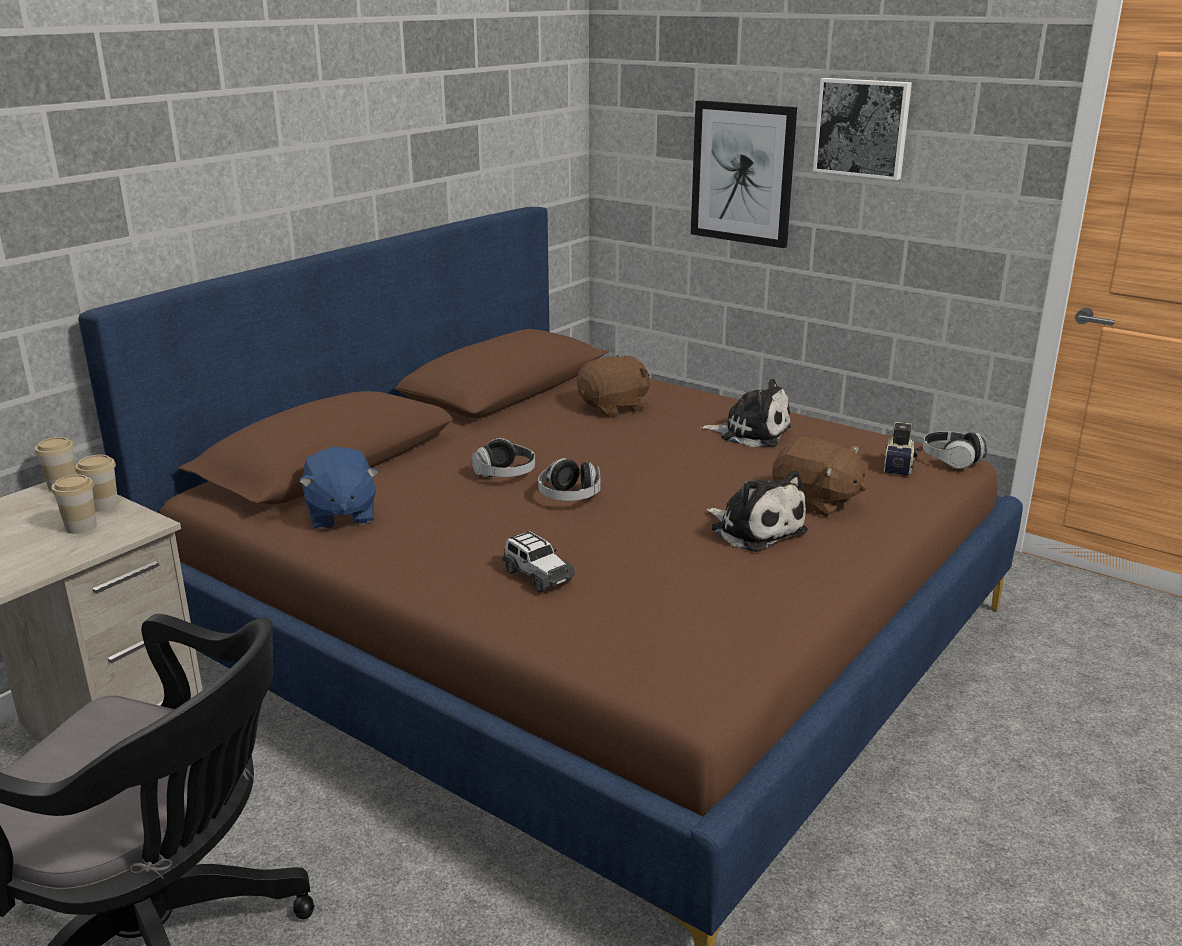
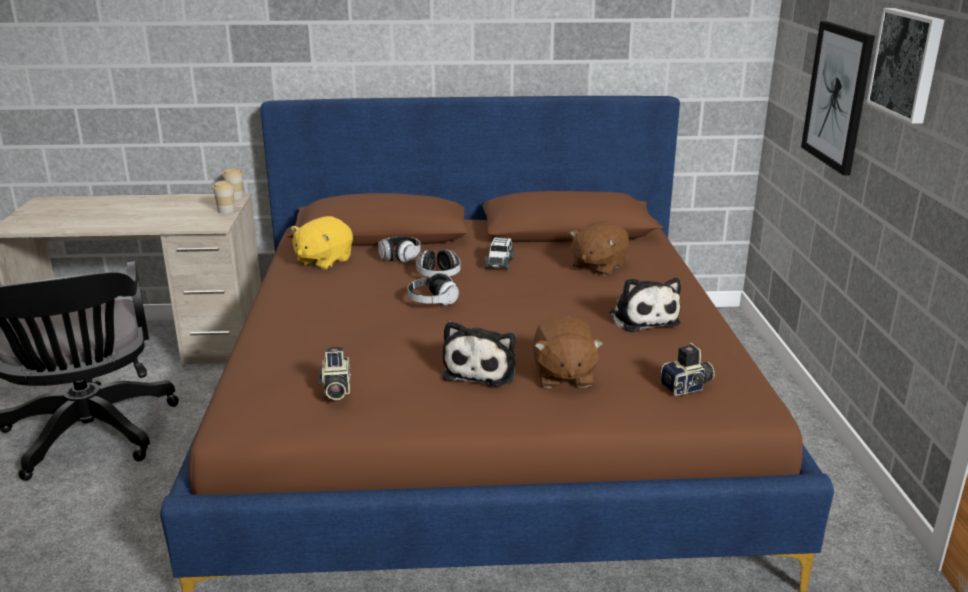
camera: 50 degrees right, 0 degrees up
(81, 527) = (199, 216): cup -> none
(340, 515) = (323, 261): blue plush toy -> yellow plush toy
(537, 575) = (318, 330): toy car -> toy car (499, 263)
(614, 407) = (598, 266): brown plush toy -> brown plush toy turned 105 degrees clockwise
(712, 608) = (335, 389): none -> camera
(951, 460) = (748, 405): headphones -> headphones (399, 257)

